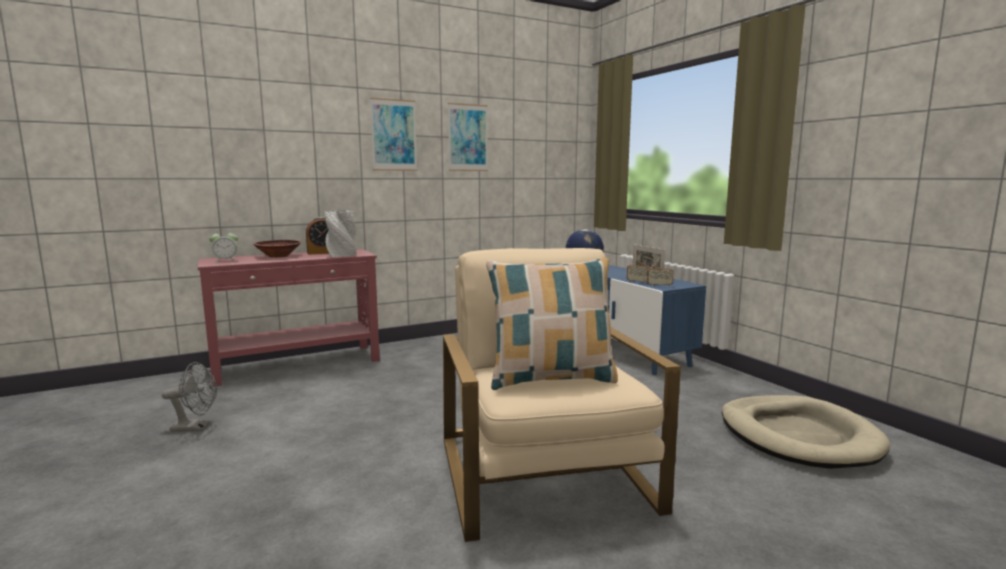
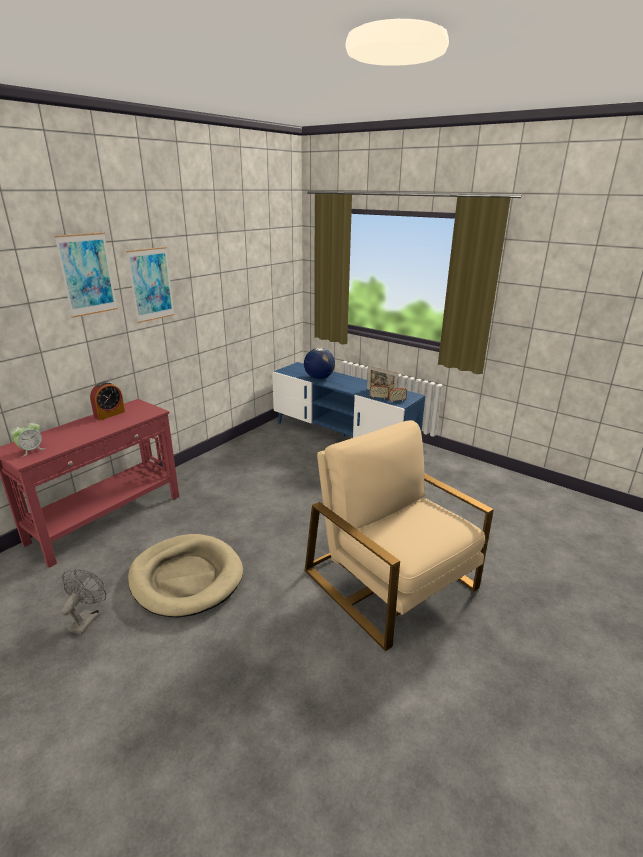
camera: 25 degrees left, 15 degrees up
(196, 427) = (87, 618): grey fan -> grey fan turned 45 degrees counterclockwise
(278, 256) = (73, 429): brown bowl -> none
(342, 255) = (137, 417): grey vase -> none
(468, 137) = (212, 274): picture -> picture (87, 274)
(551, 379) = (418, 533): pillow -> none
(798, 436) = (506, 503): beige dog bed -> beige dog bed (186, 577)

